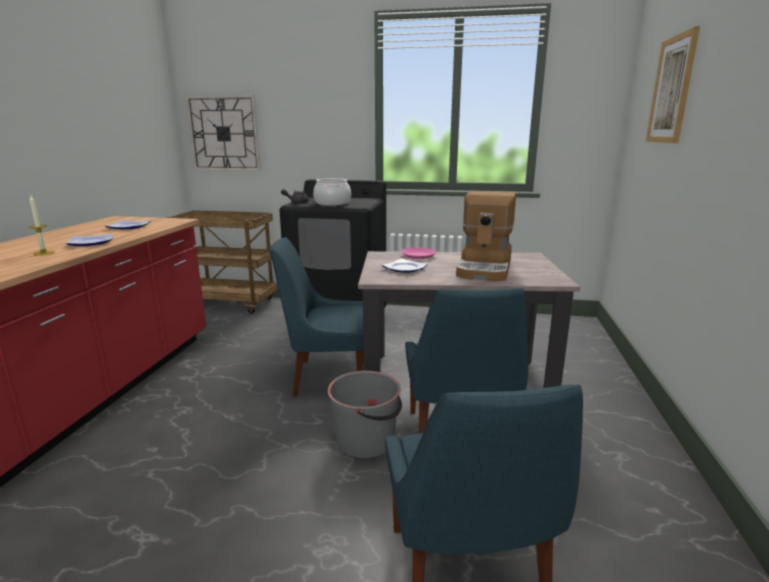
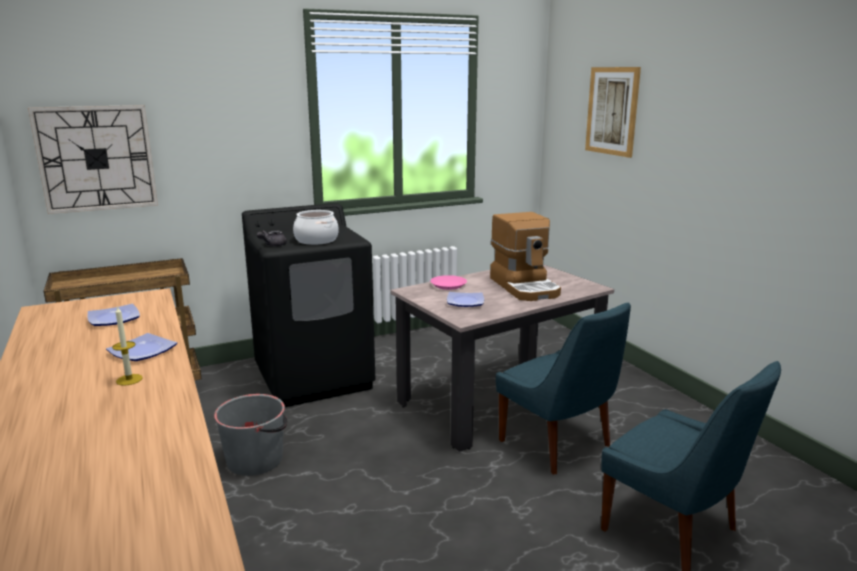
camera: 35 degrees left, 0 degrees up
(326, 377) = (384, 438): blue chair -> none
(366, 440) = (497, 478): grey bucket -> grey bucket (256, 460)

